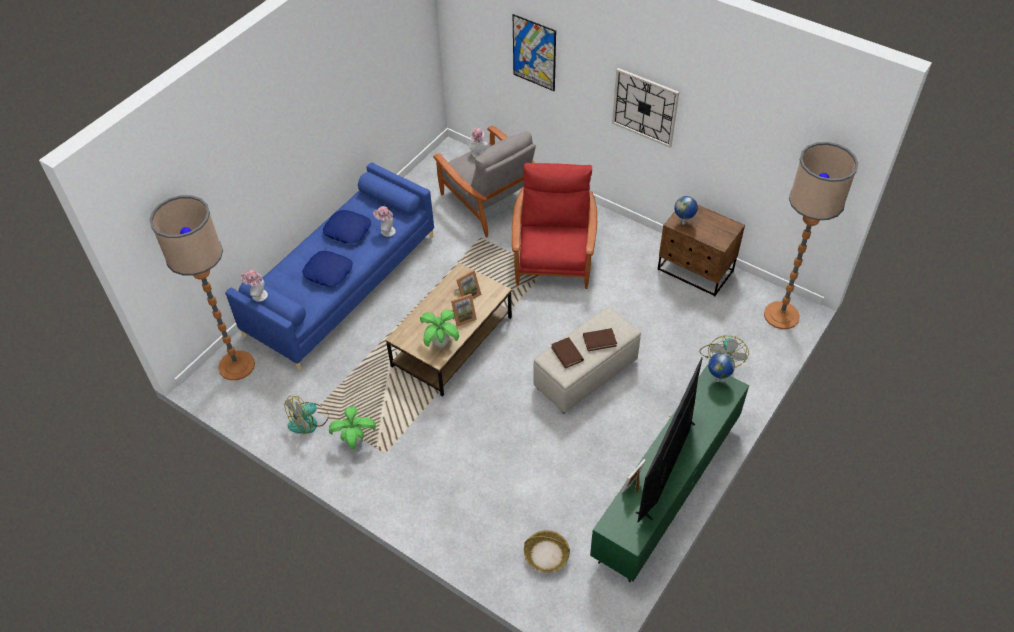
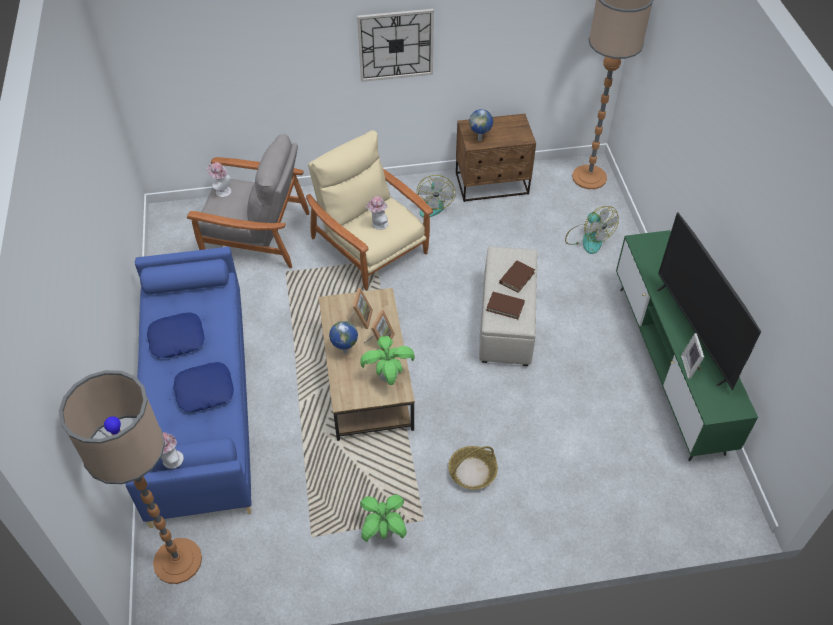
camera: 45 degrees left, 0 degrees up
(309, 421) = (318, 551): fan -> fan (432, 204)
(386, 231) = (218, 314): hat -> hat (378, 224)
(534, 53) = (248, 47): picture -> none
(546, 555) = (648, 488): basket -> basket (472, 472)
(553, 257) = (370, 246): red armchair -> beige armchair
(717, 380) = (645, 242): globe -> globe (344, 352)

